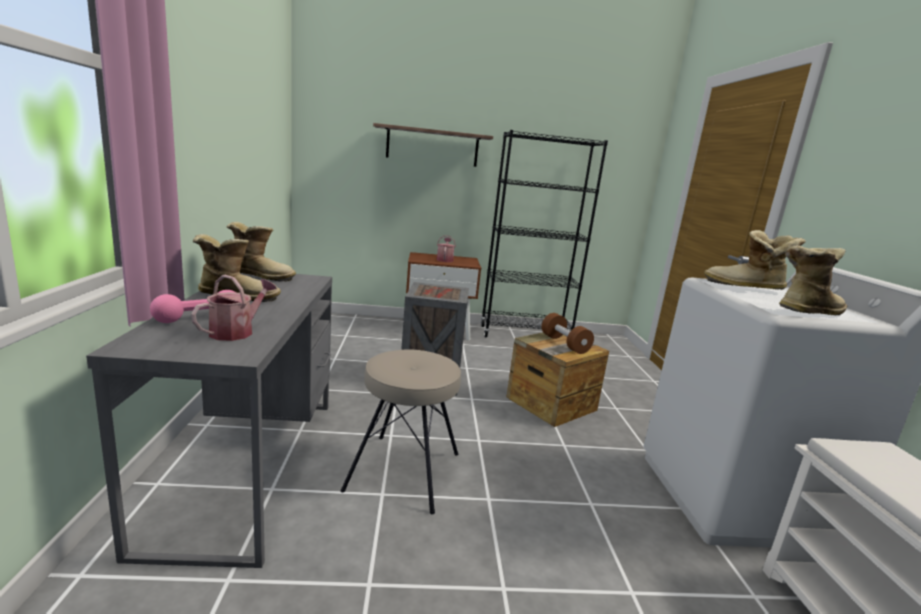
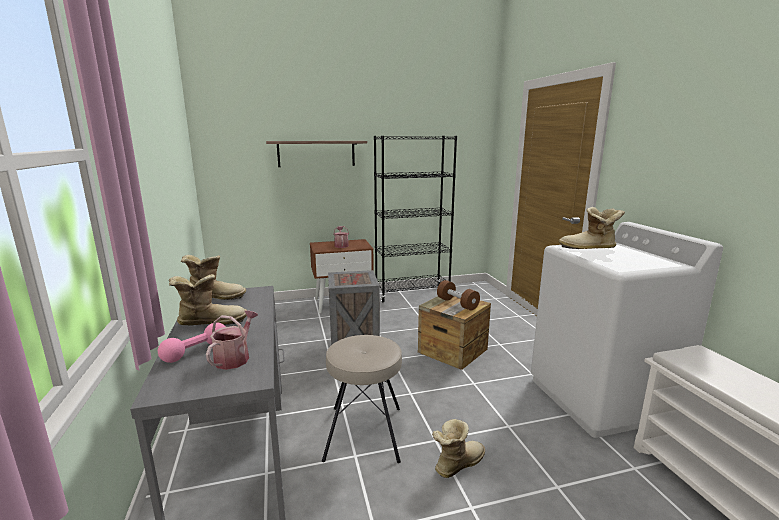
camera: 10 degrees left, 0 degrees up
(805, 312) = (636, 265): boot -> boot (456, 463)

